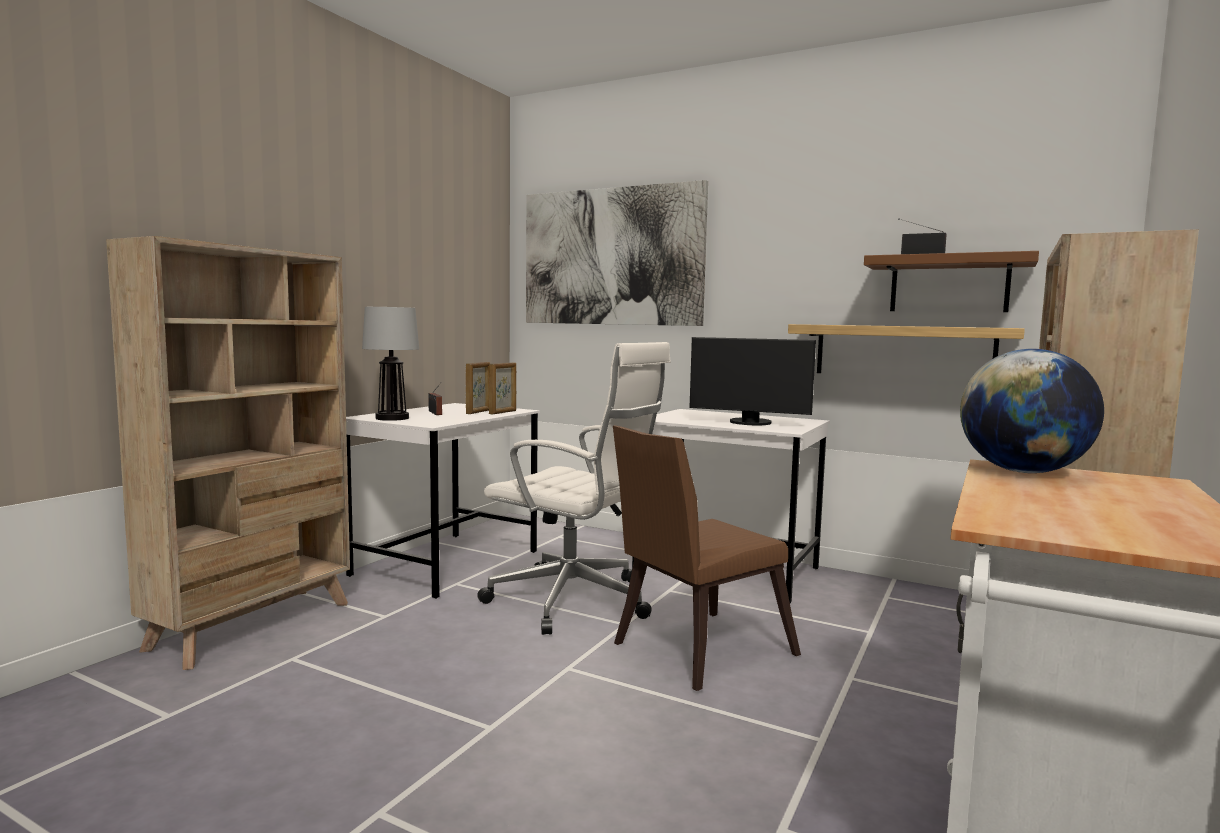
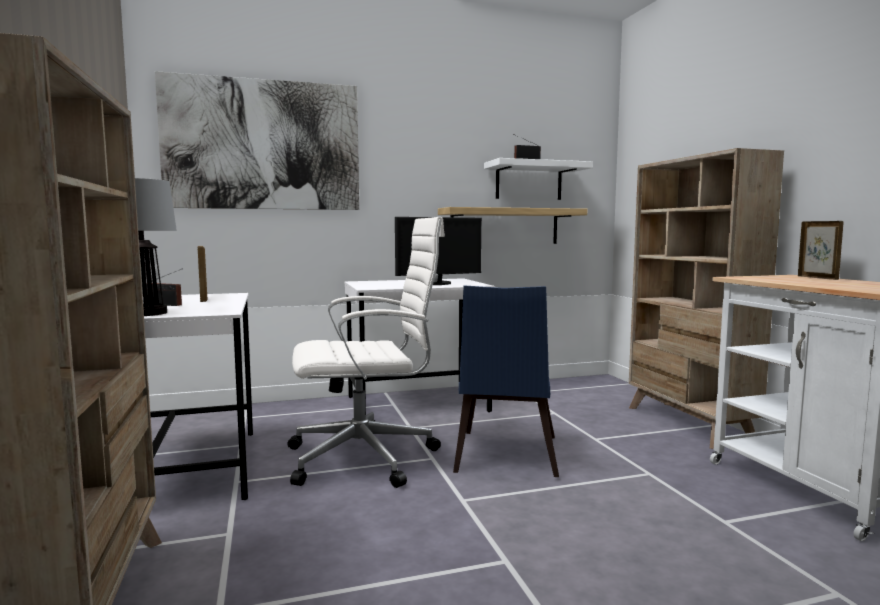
camera: 45 degrees left, 0 degrees up
(503, 412) = (228, 297): picture frame -> picture frame (818, 278)
(694, 651) = (505, 457): brown chair -> blue chair
(949, 285) = (528, 181): brown shelf -> white shelf
(1023, 471) = (757, 278): globe -> none

